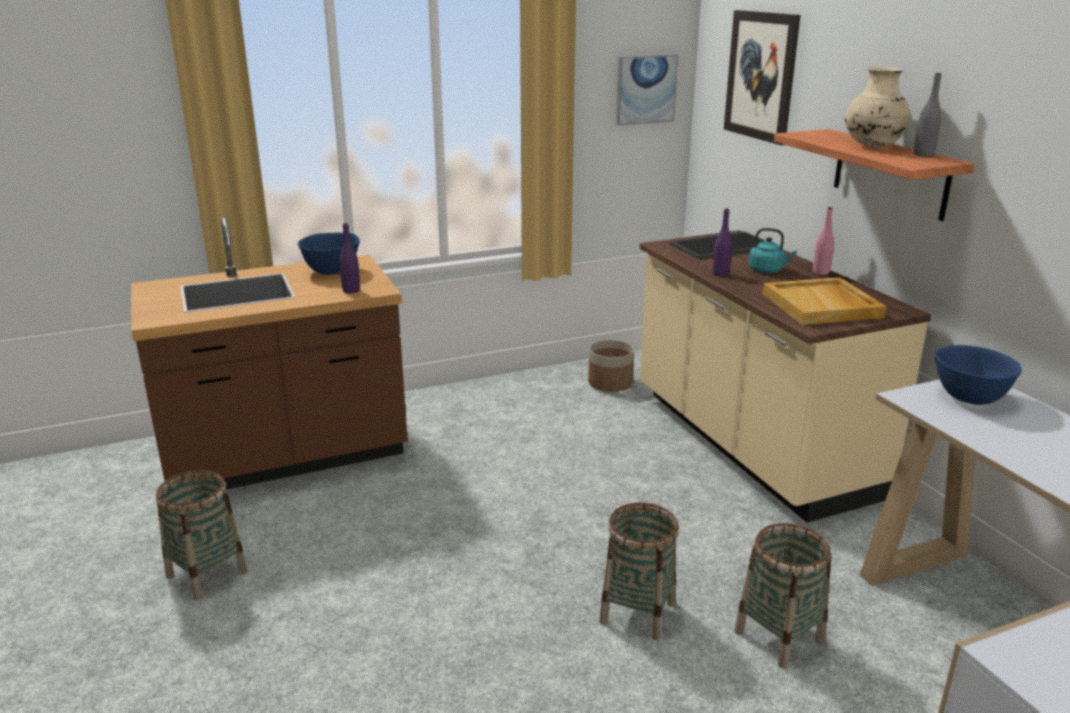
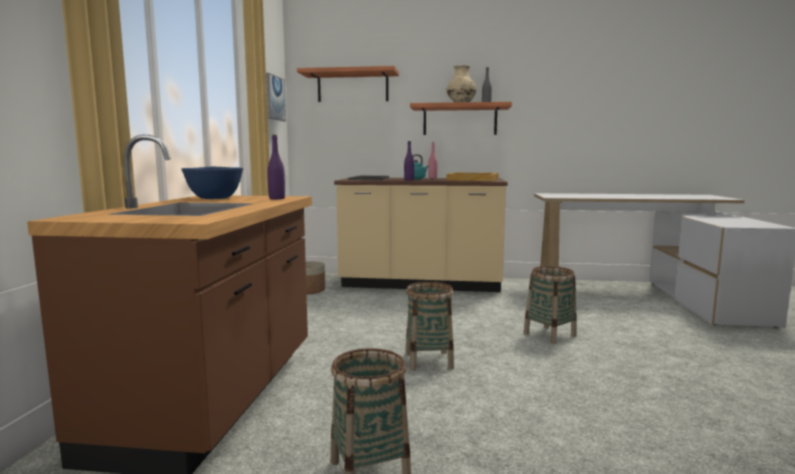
camera: 60 degrees left, 15 degrees down
(761, 76) = (353, 87): picture -> shelf
(779, 637) = (585, 316): basket -> basket (429, 360)
(968, 397) = (558, 195): blue bowl -> none

